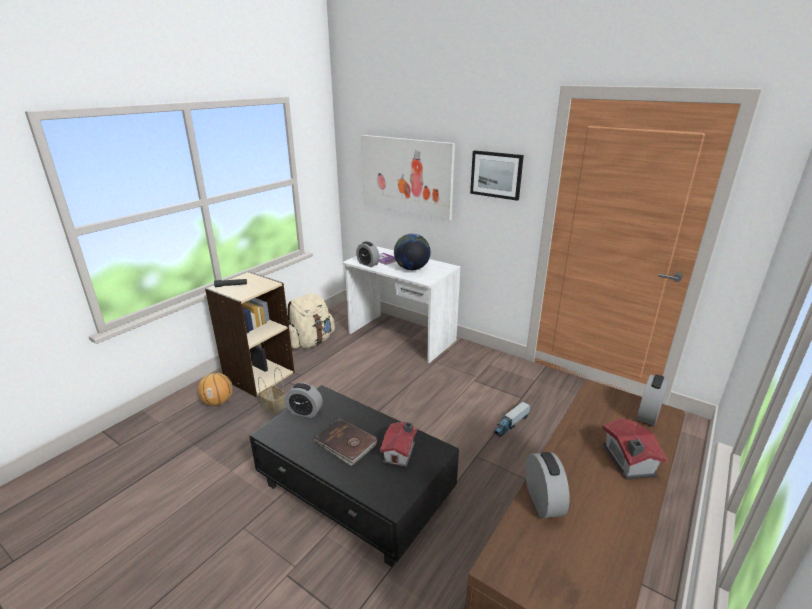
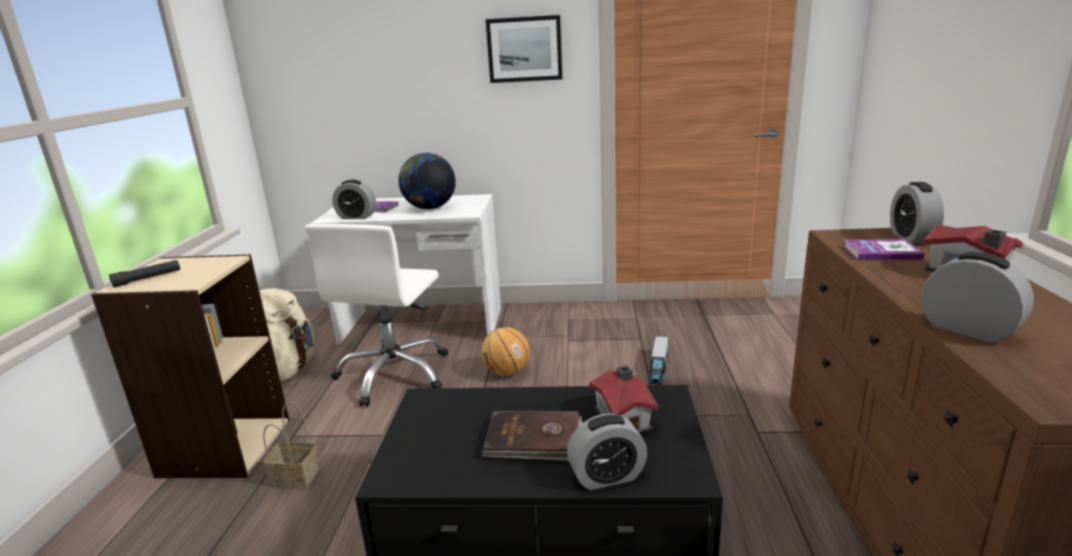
camera: 30 degrees left, 5 degrees down
(218, 402) = (172, 514): basketball -> basketball (506, 372)
(304, 412) = (420, 429): alarm clock -> alarm clock (607, 477)
(361, 365) = (394, 374): none -> white office chair
(406, 176) = (379, 77): picture -> none
(601, 418) = (881, 252): none -> book

